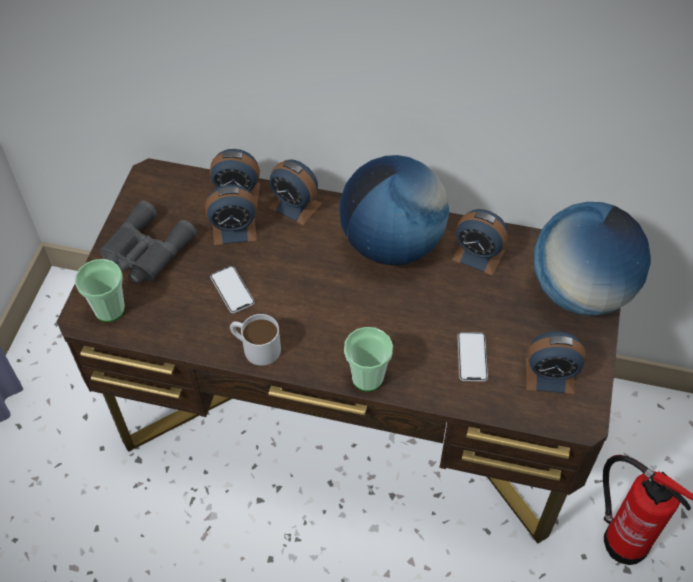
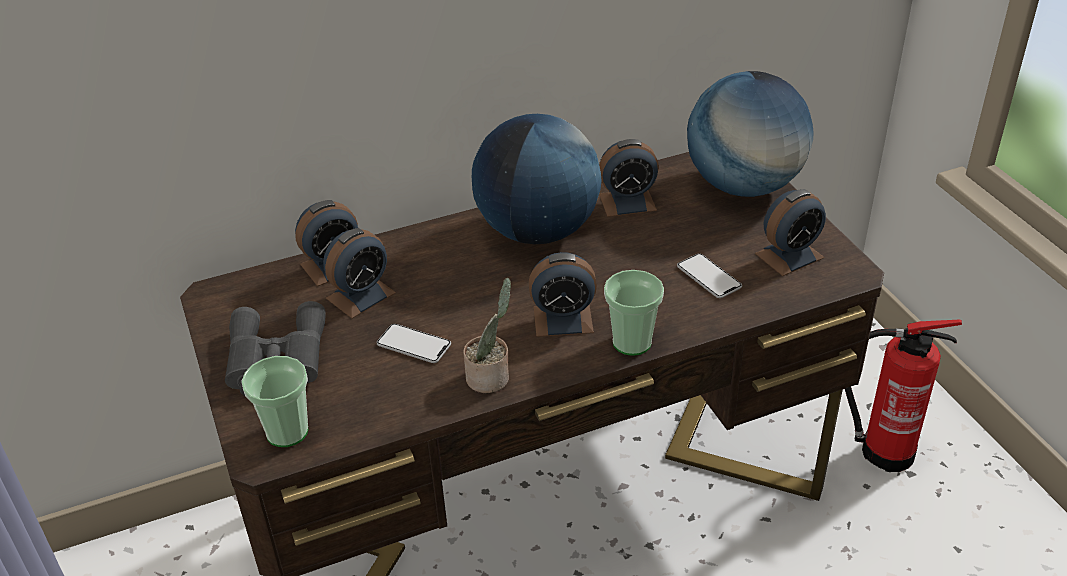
camera: 35 degrees left, 15 degrees down
(255, 346) = (491, 377): white mug -> potted plant
(295, 206) = (406, 247): alarm clock -> alarm clock (563, 319)

